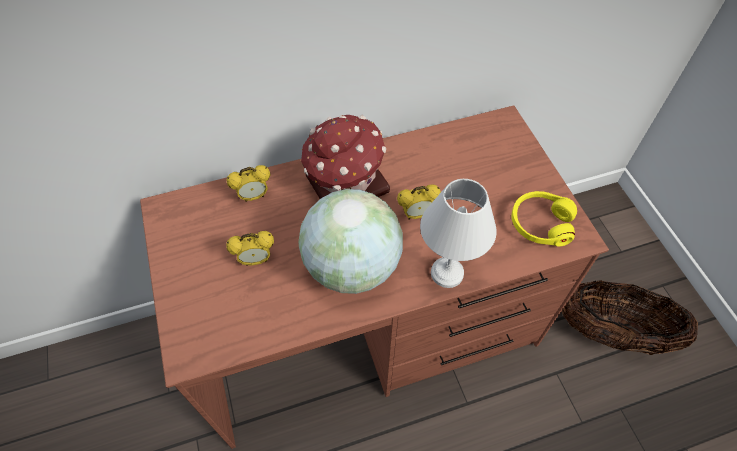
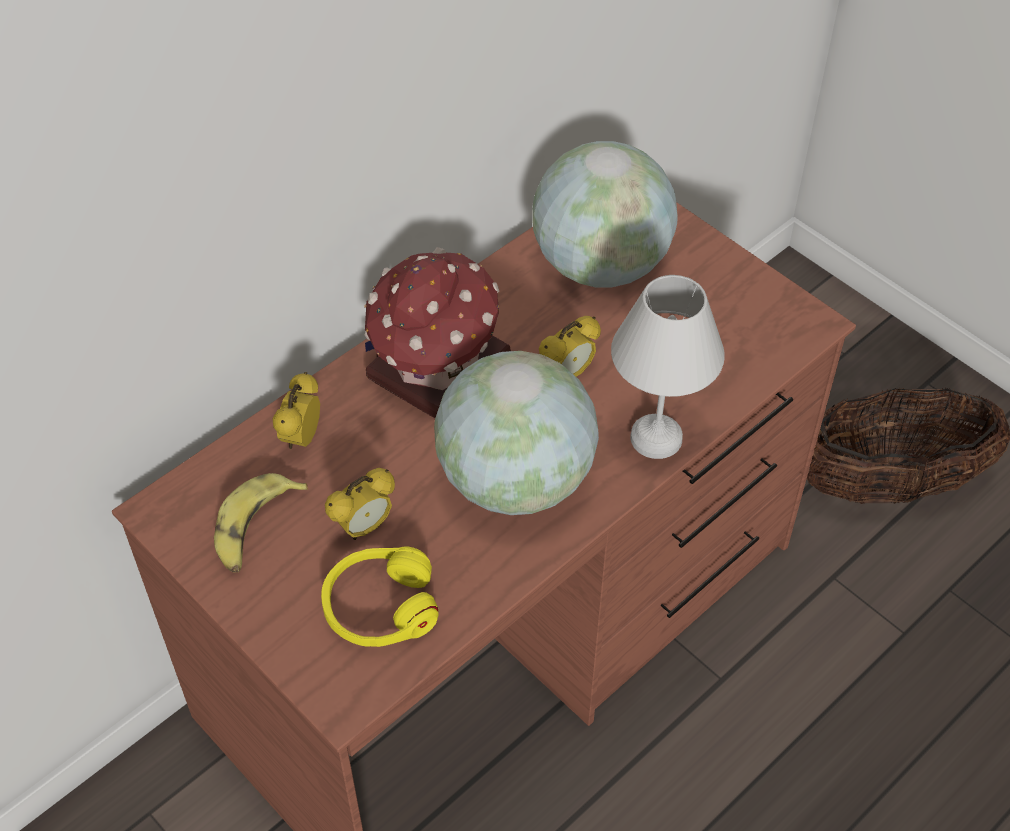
camera: 25 degrees left, 5 degrees down
(201, 238) = (255, 529): none -> banana
(254, 196) = (301, 438): alarm clock -> alarm clock turned 150 degrees clockwise
(470, 158) = (601, 266): none -> globe
(540, 223) = (749, 323): yellow headphones -> yellow headphones (380, 606)

